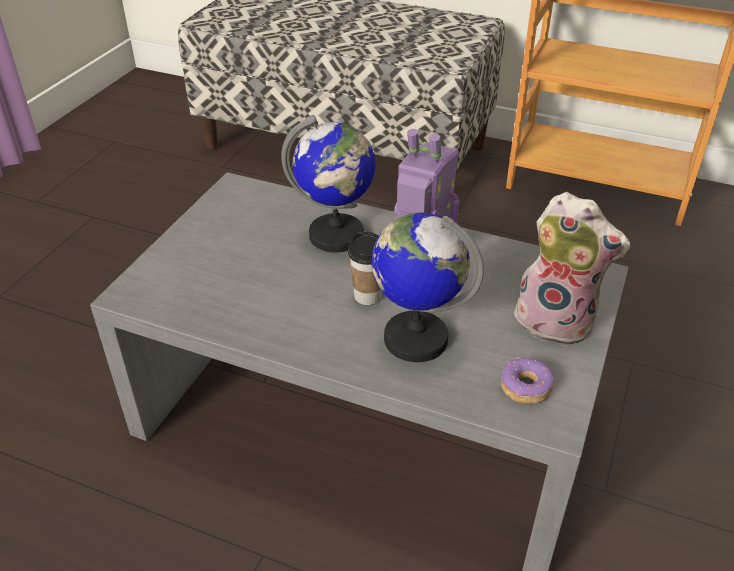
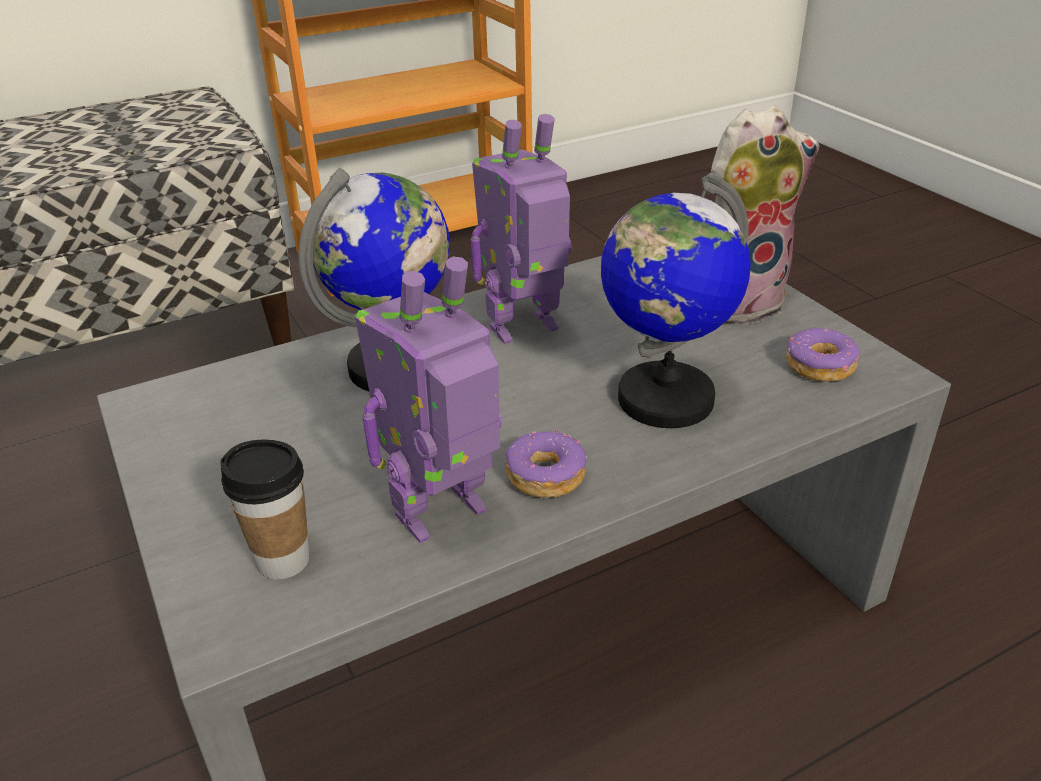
camera: 50 degrees left, 5 degrees down
(245, 312) = (444, 516): none -> toy robot
(305, 328) = (544, 475): none -> donut
(367, 296) = (544, 398): cup -> cup (283, 560)

